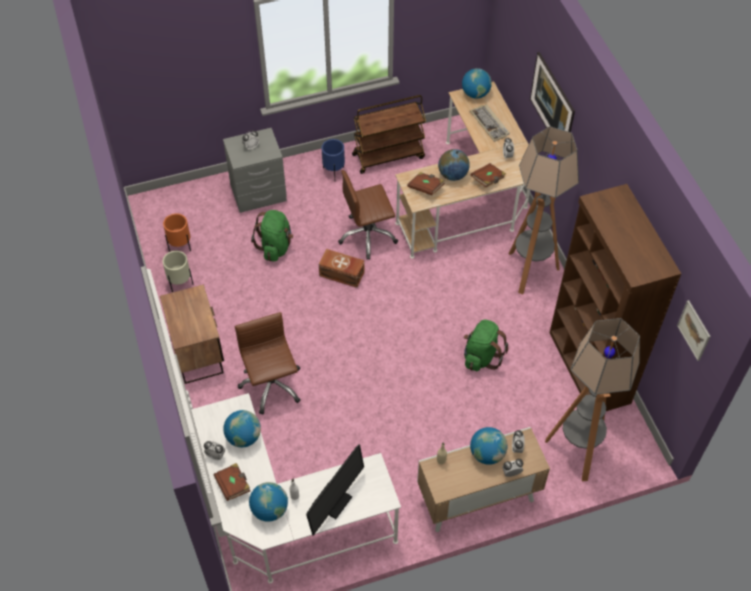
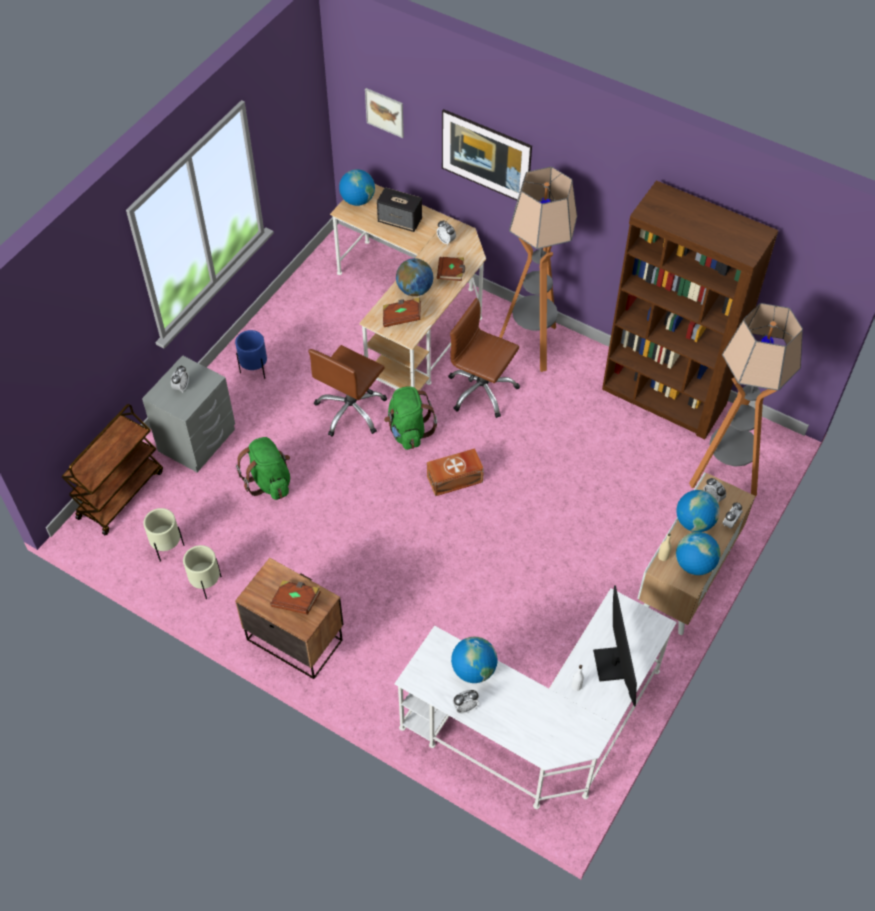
camera: 40 degrees left, 0 degrees up
(180, 246) = (167, 548): orange planter -> beige planter
(233, 485) = (511, 721): brown book -> brown book (296, 601)
(269, 509) = (567, 716): globe -> globe (694, 564)
(271, 386) = (402, 617): brown office chair -> brown office chair (481, 391)
(342, 274) = (363, 464): brown storage box -> brown storage box (455, 479)
(388, 156) = (294, 320): brown cart -> brown cart (120, 493)
(481, 356) = (565, 451): green backpack -> green backpack (408, 431)
(490, 124) = (400, 221): keyboard -> speaker
(694, 330) = (811, 278): picture -> picture (384, 112)

